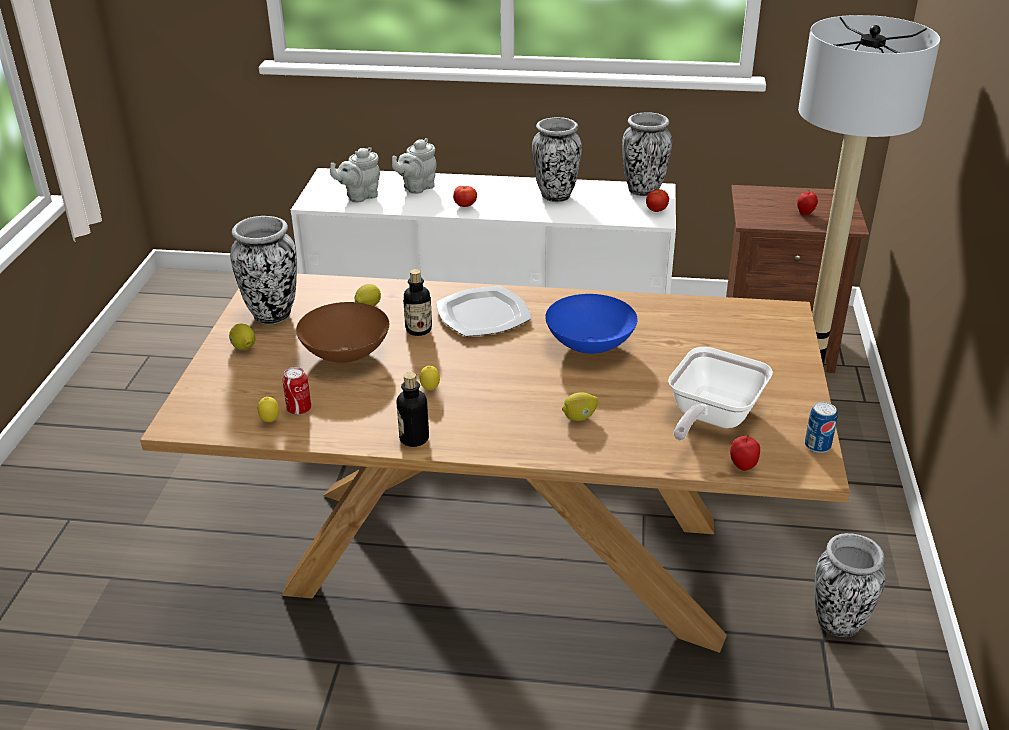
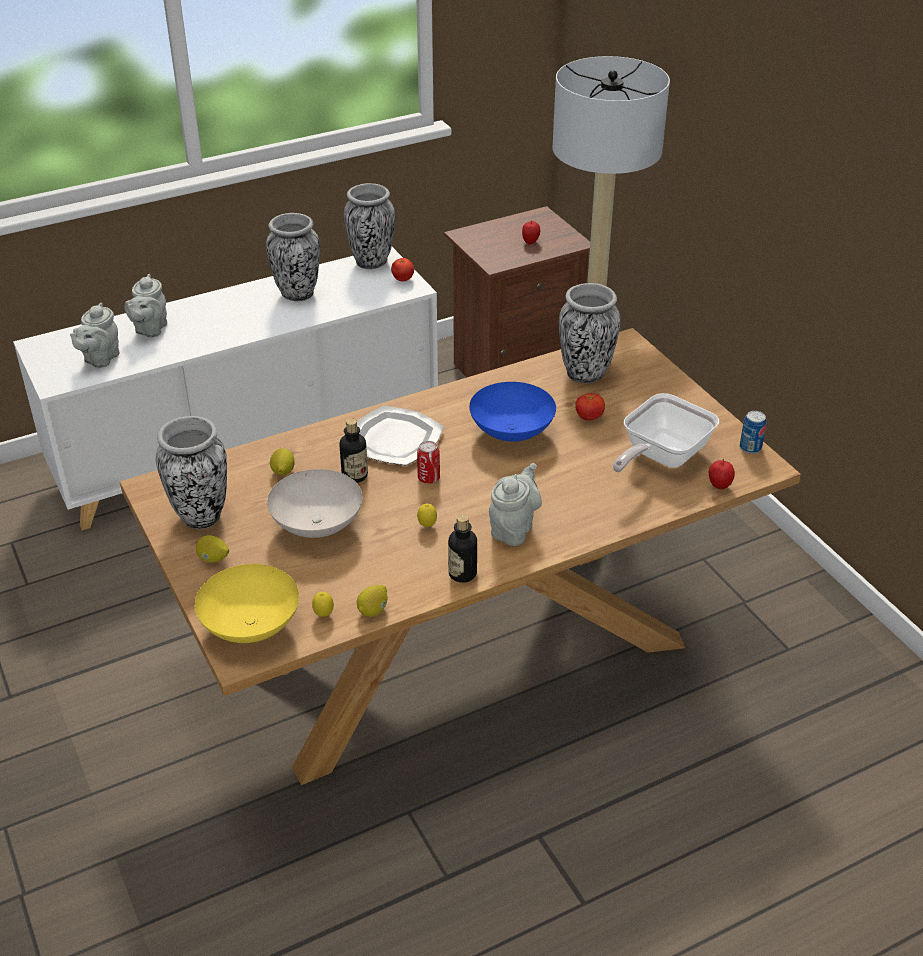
camera: 35 degrees left, 5 degrees up
(211, 406) = (252, 626): none -> yellow bowl
(299, 409) = (335, 592): can -> can (428, 478)
(347, 354) = (318, 524): brown bowl -> white bowl
(465, 206) = (221, 333): tomato -> tomato (589, 417)
(500, 421) = (513, 528): none -> grey teapot
(579, 417) = (569, 498): lemon -> lemon (373, 610)
(710, 418) = (660, 457): frying pan -> frying pan turned 45 degrees clockwise
(838, 623) = (743, 584): vase -> vase (585, 374)

